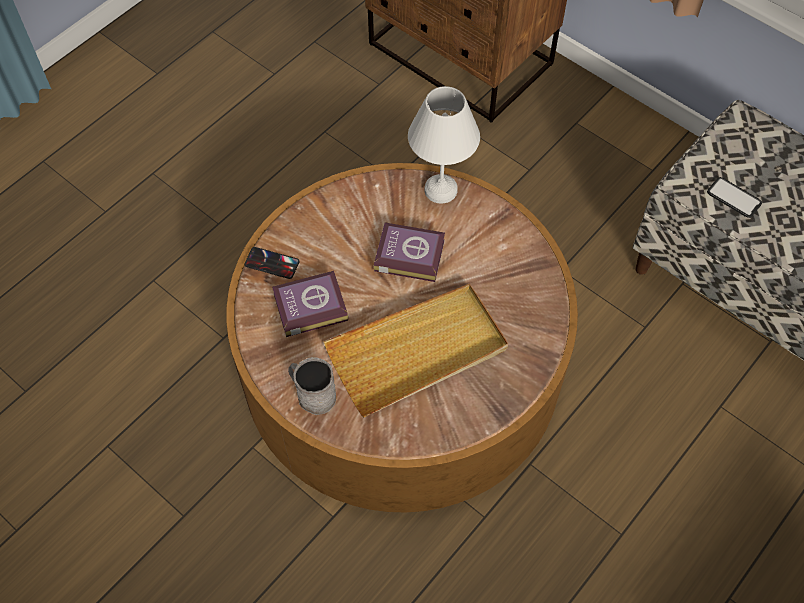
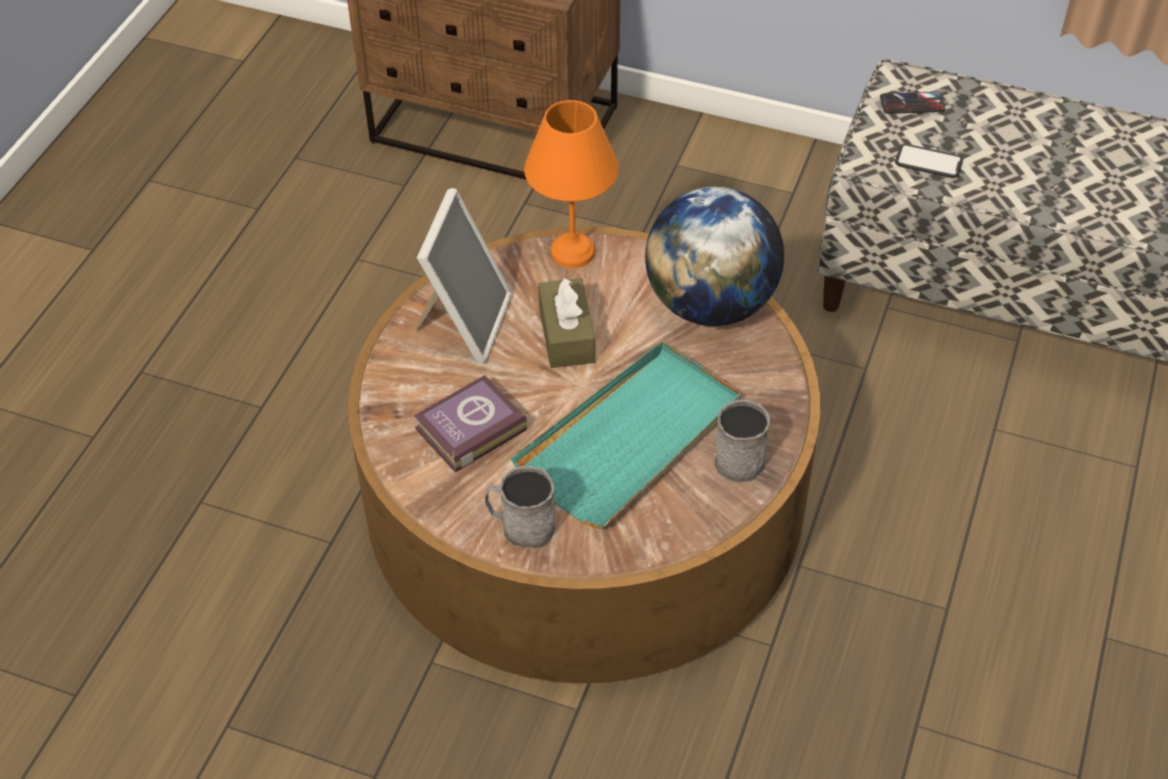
camera: 20 degrees left, 10 degrees down
(272, 263) = (395, 394): phone -> phone (912, 104)
(341, 222) = (464, 322): none -> picture frame
(408, 254) = (566, 335): book -> brown tissue box
(417, 352) = (631, 439): beige tray -> turquoise tray
(442, 188) = (573, 250): white table lamp -> orange table lamp
(490, 392) = (742, 457): none -> grey mug
(521, 262) = (710, 304): none -> globe

